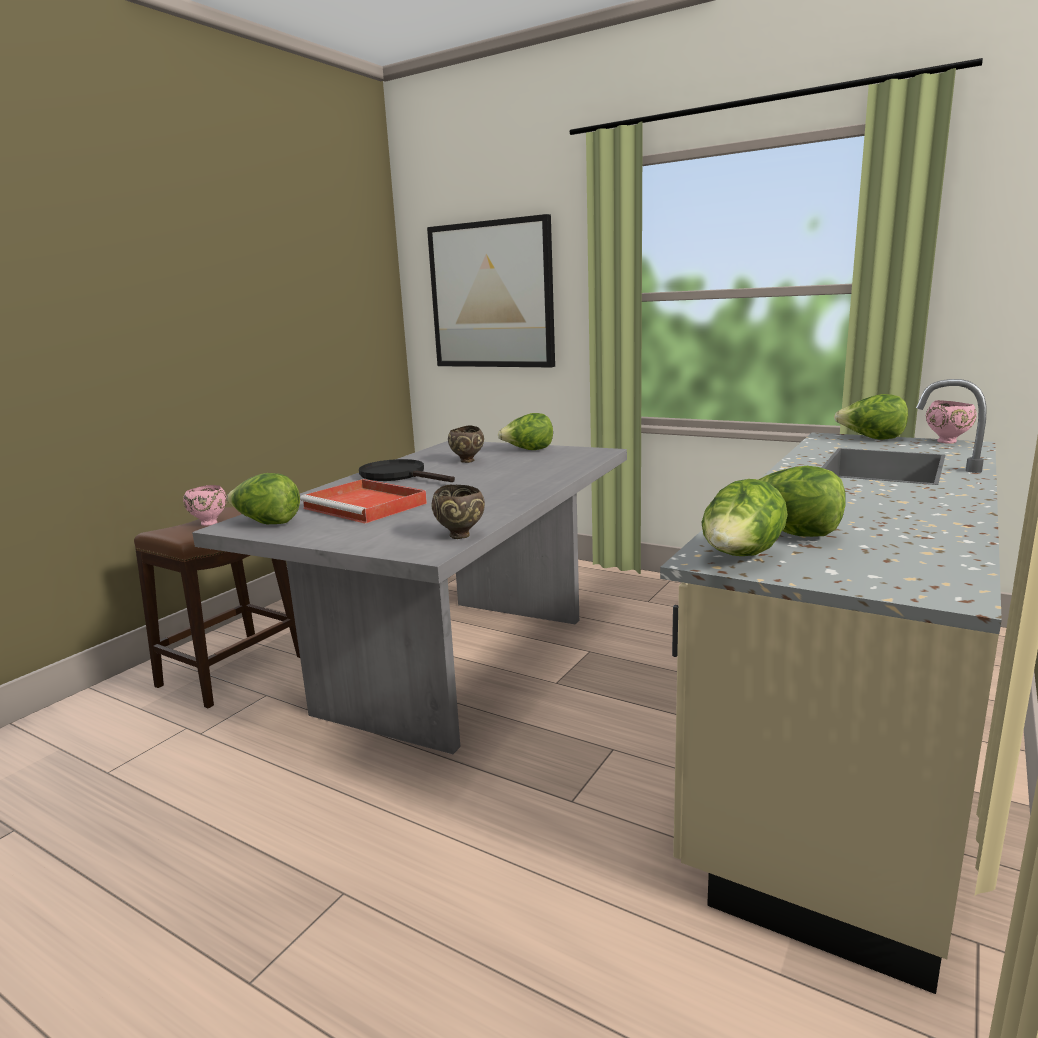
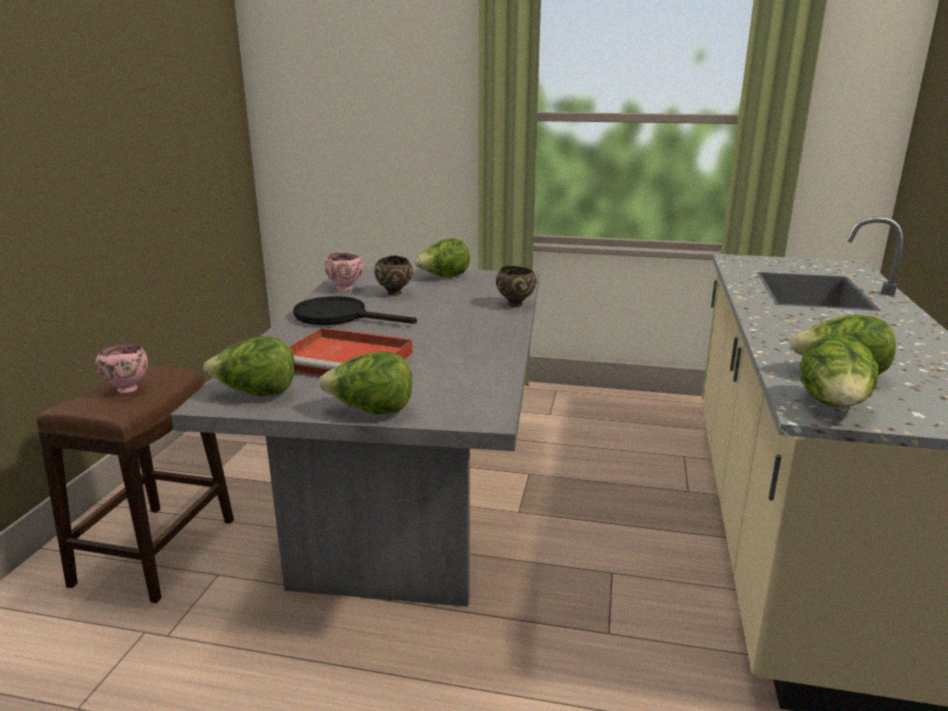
camera: 20 degrees left, 5 degrees up
(461, 536) = (497, 393): brown bowl -> brown bowl (516, 305)
(492, 295) = (361, 105): picture -> none
(871, 439) = (771, 260): lettuce -> lettuce (371, 411)
(948, 442) = (832, 262): pink bowl -> pink bowl (346, 289)

